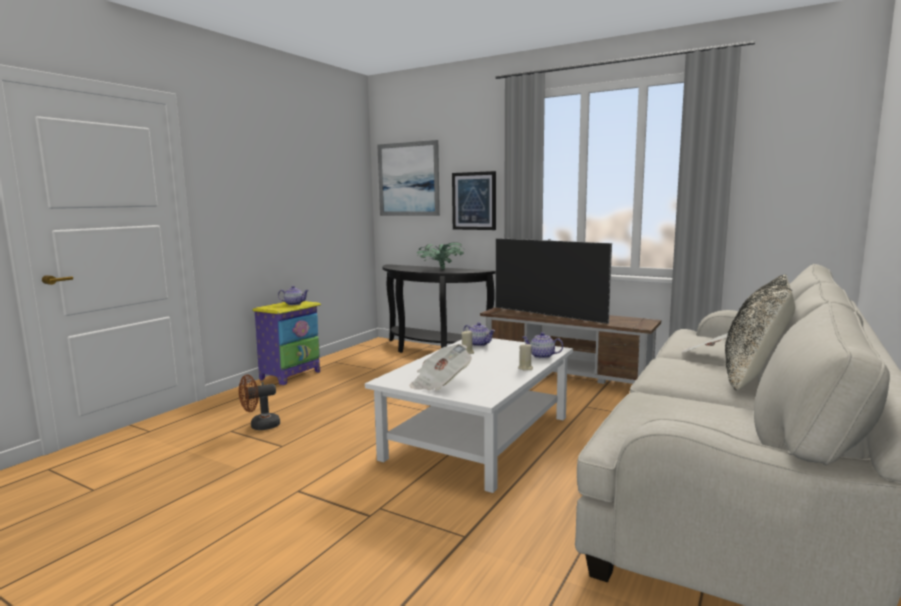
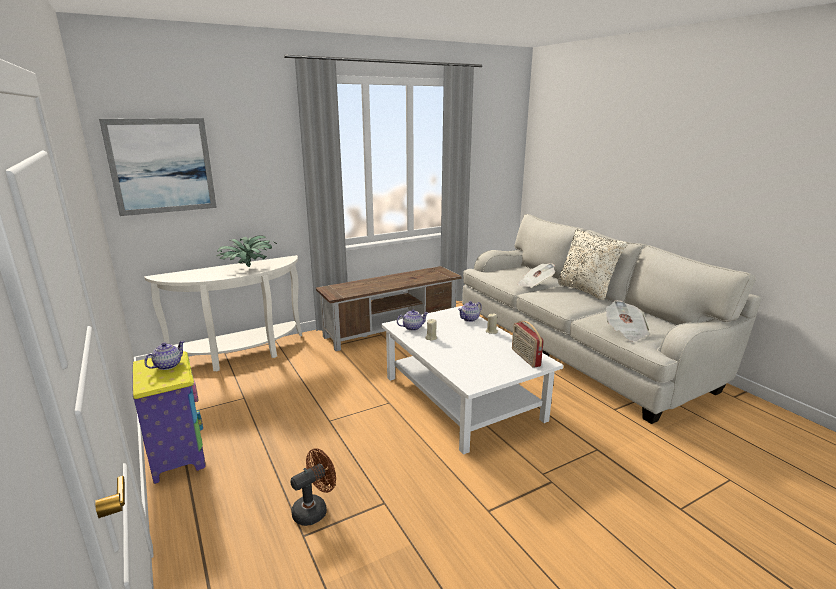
camera: 60 degrees left, 10 degrees up
(260, 426) = (314, 509): brown fan -> brown fan turned 135 degrees counterclockwise
(431, 351) = (241, 355): black console table -> white console table
(440, 383) = (499, 367): newspaper -> newspaper (626, 332)
(474, 201) = (260, 187): picture -> none
(480, 389) = (525, 357): none -> radio
(548, 315) = (379, 285): television -> none

